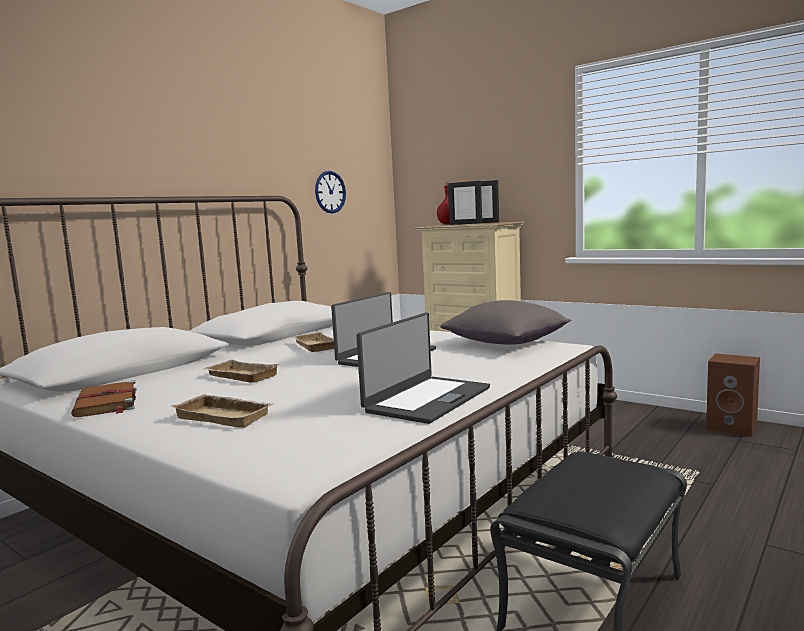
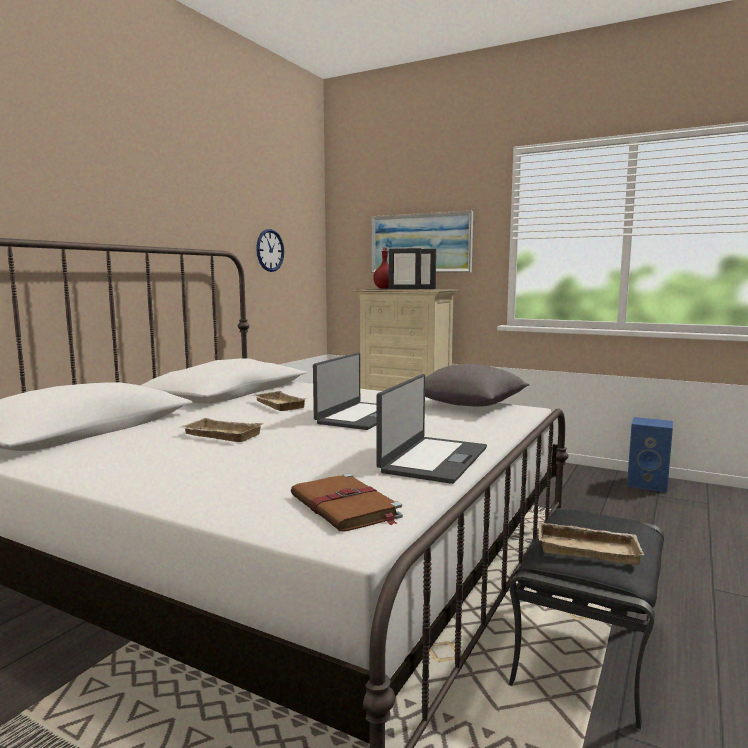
camera: 10 degrees left, 0 degrees up
(106, 403) = (86, 463): brown book -> brown book (346, 507)
(226, 416) = (235, 477): beige tray -> beige tray (588, 548)
(484, 175) = (420, 243): none -> picture
(733, 427) = (648, 484): brown speaker -> blue speaker

